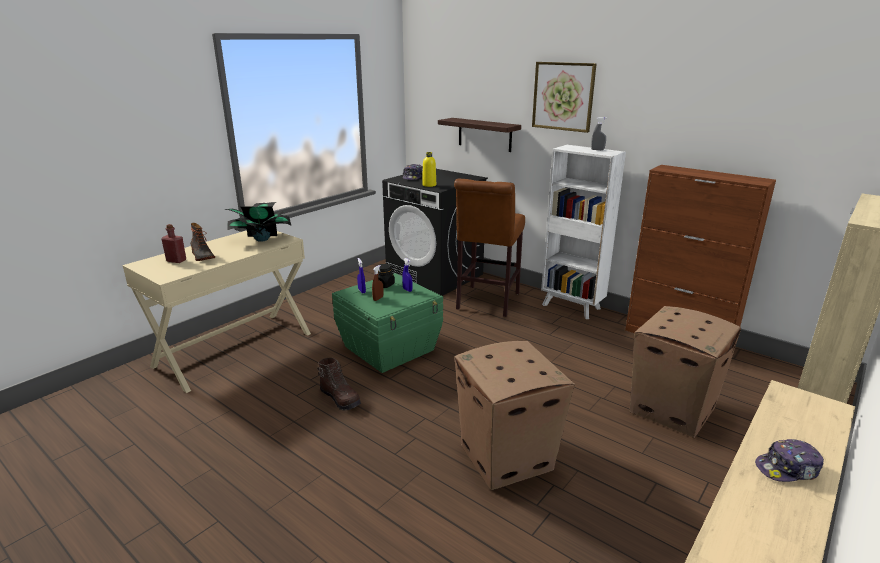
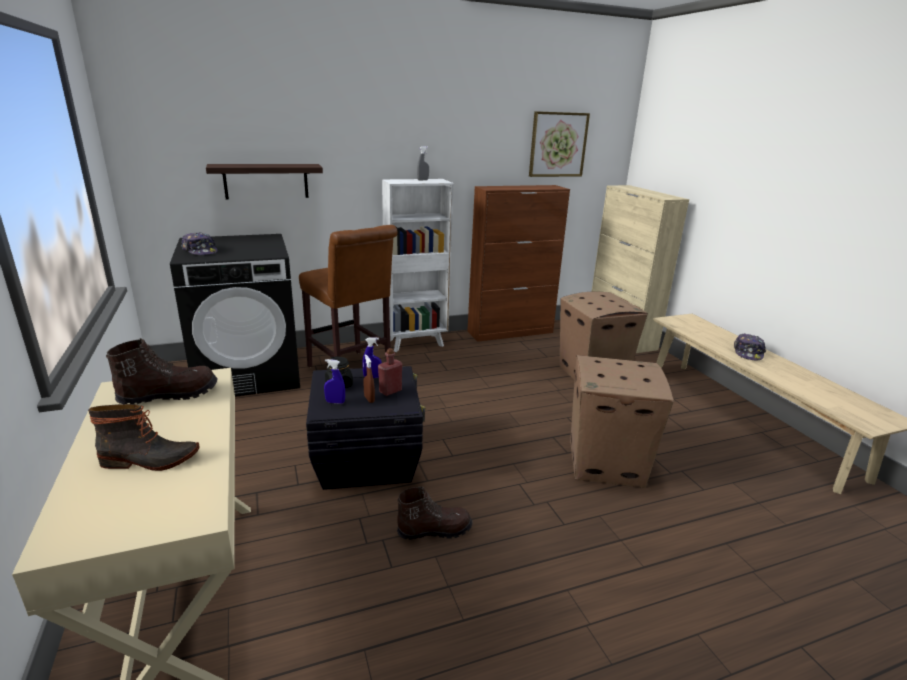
camera: 60 degrees left, 0 degrees up
(176, 260) = (122, 492): red bottle -> red bottle (390, 391)
(261, 239) = (169, 395): potted plant -> brown boot
(390, 348) = (367, 458): green storage box -> black storage box
(429, 185) = (251, 254): yellow bottle -> none
(563, 96) = (367, 128): picture -> picture (558, 144)

